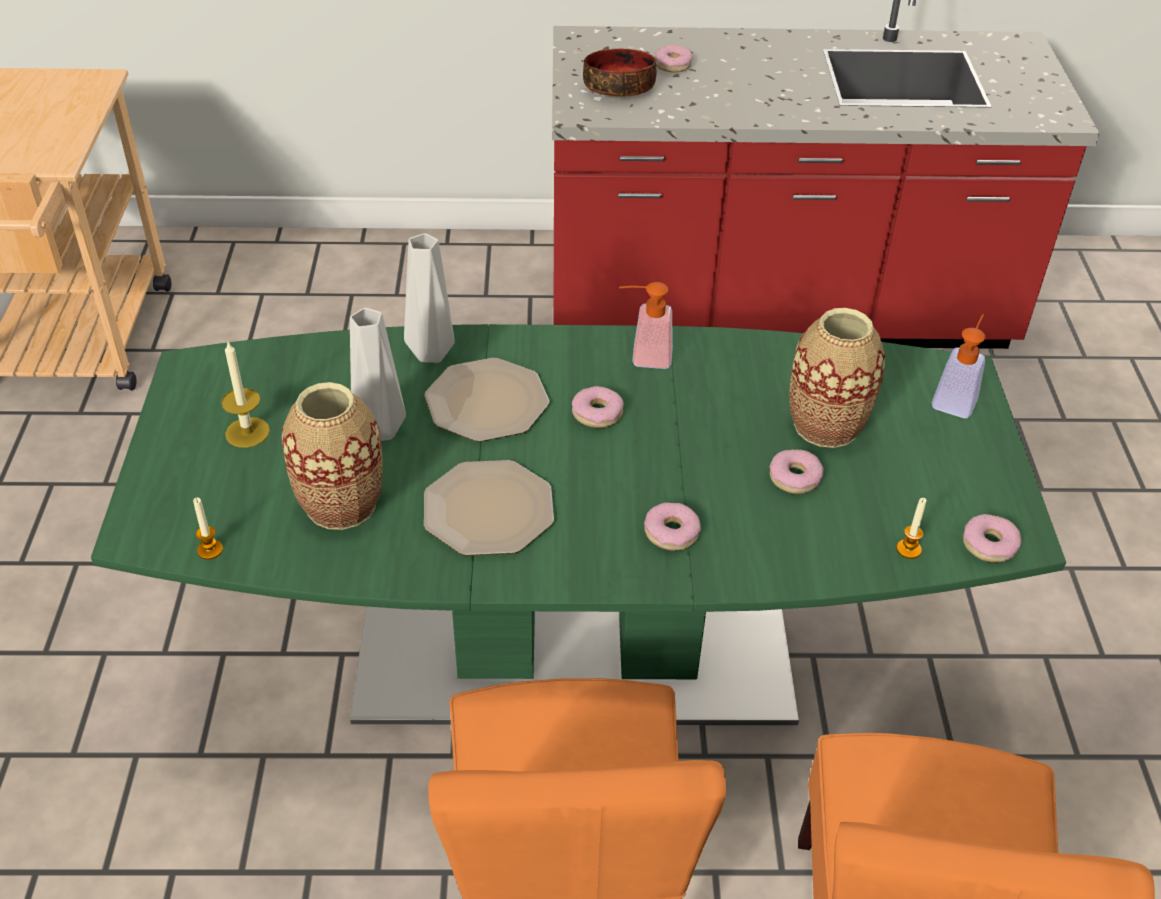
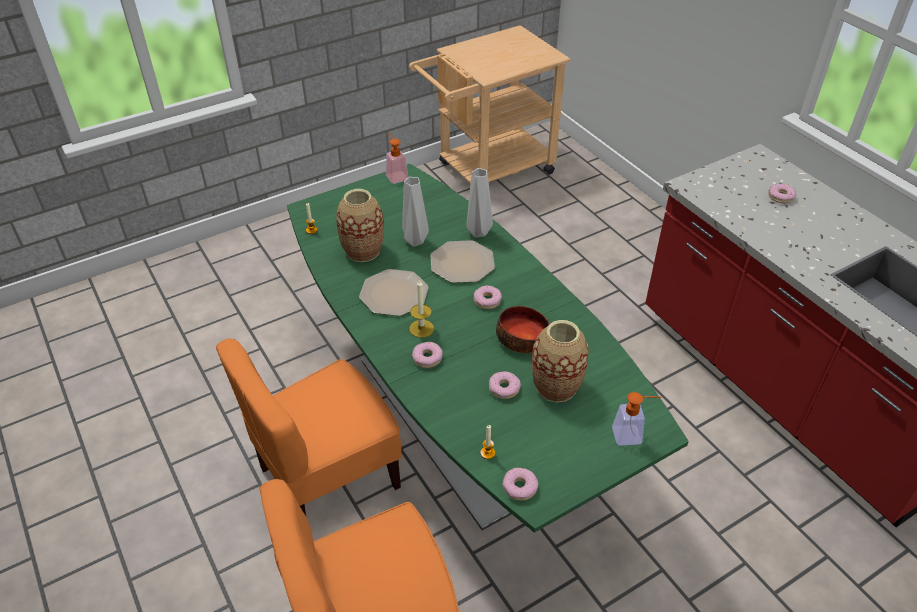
camera: 60 degrees right, 0 degrees up
(247, 432) = (382, 207): candle -> candle (421, 328)
(619, 87) = (731, 188): bowl -> bowl (523, 338)
(643, 357) = (544, 299): soap dispenser -> soap dispenser (395, 175)

